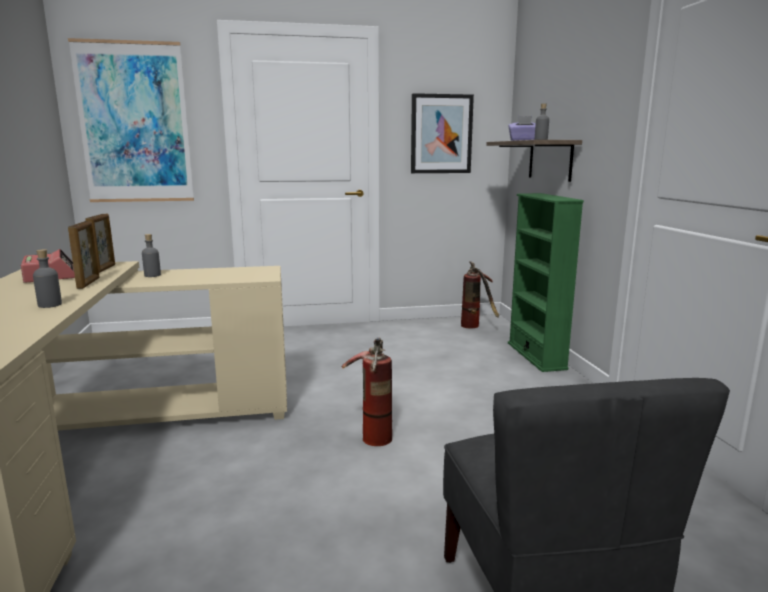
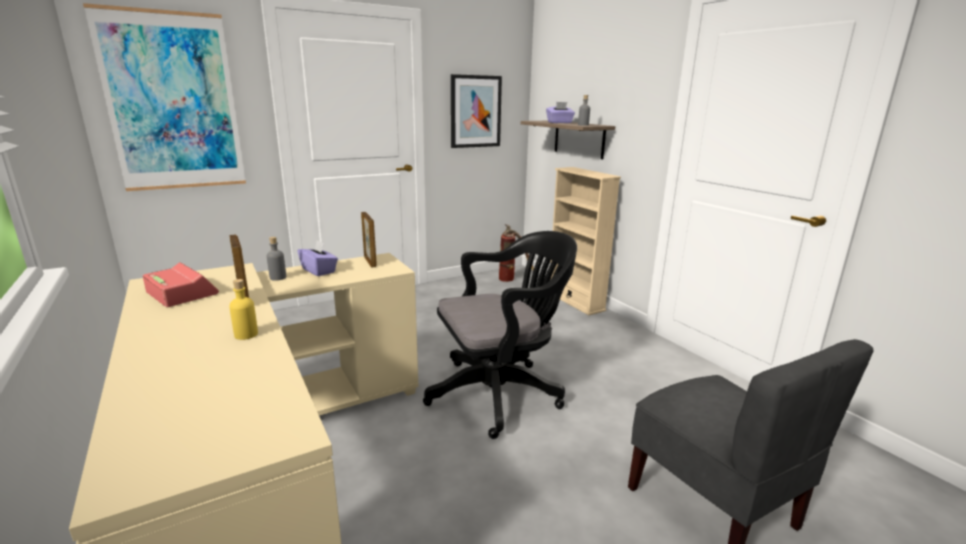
camera: 20 degrees left, 5 degrees up
(50, 305) = (246, 334): grey bottle -> yellow bottle
(104, 269) = (232, 278): picture frame -> picture frame (370, 261)
(195, 273) = (319, 270): none -> purple tissue box
(373, 433) = (500, 393): fire extinguisher -> black office chair
(536, 356) = (575, 301): green bookcase -> beige bookcase

